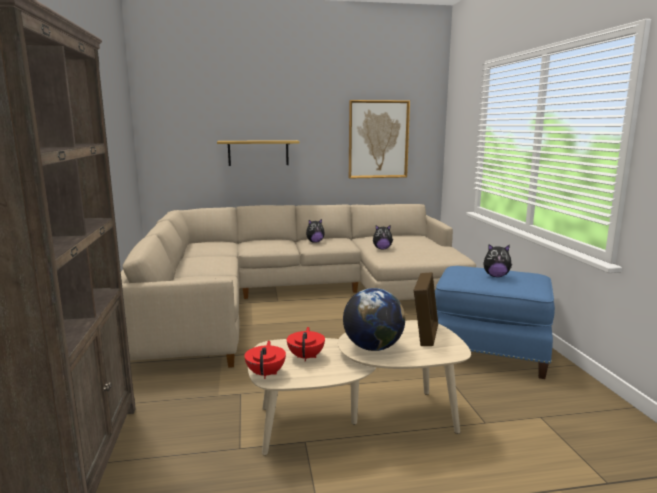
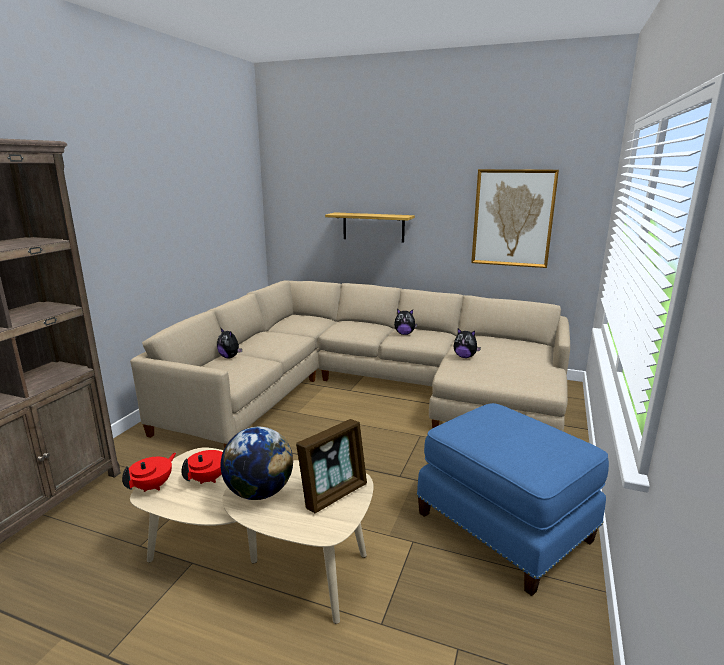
camera: 30 degrees right, 5 degrees up
(496, 276) = (513, 436): plush toy -> plush toy (230, 357)

